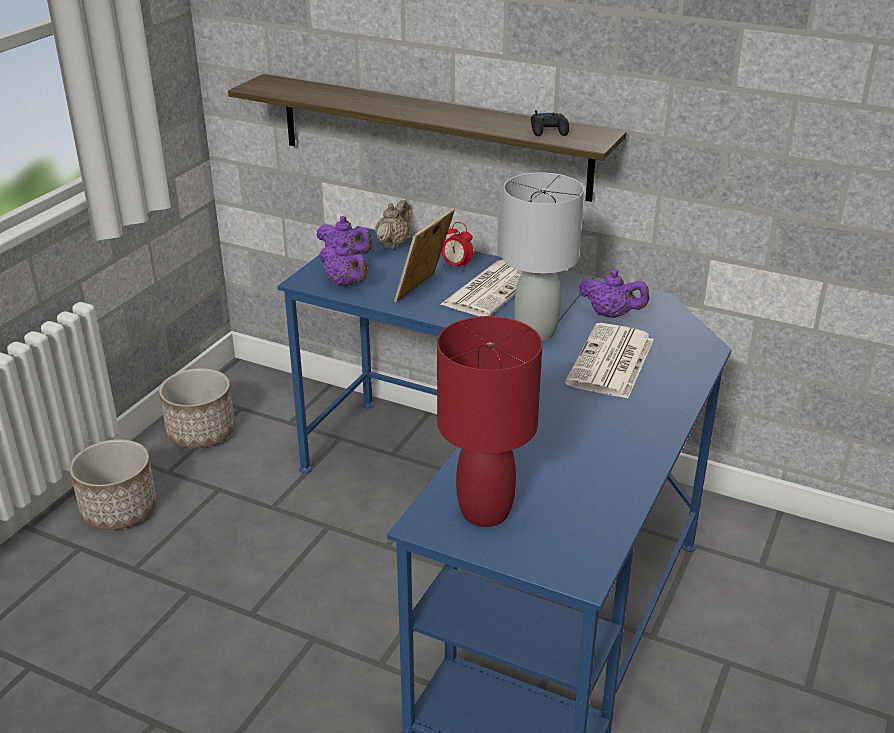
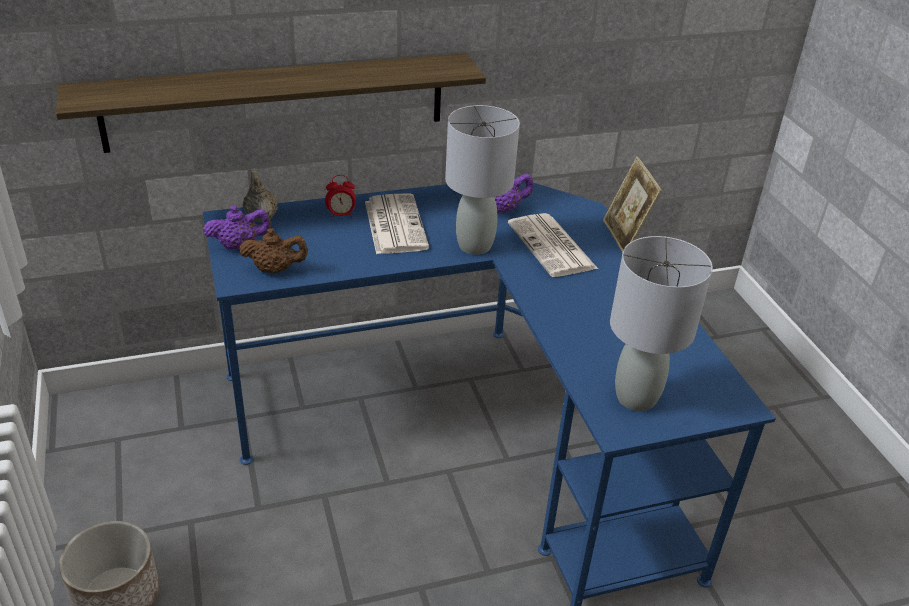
camera: 45 degrees left, 5 degrees up
(200, 432) = (106, 482): planter -> none
(345, 284) = (275, 269): purple teapot -> brown teapot
(424, 291) = (348, 247): picture frame -> picture frame (625, 237)
(486, 512) = (636, 397): red table lamp -> grey table lamp
(549, 130) = (415, 68): black game controller -> none

